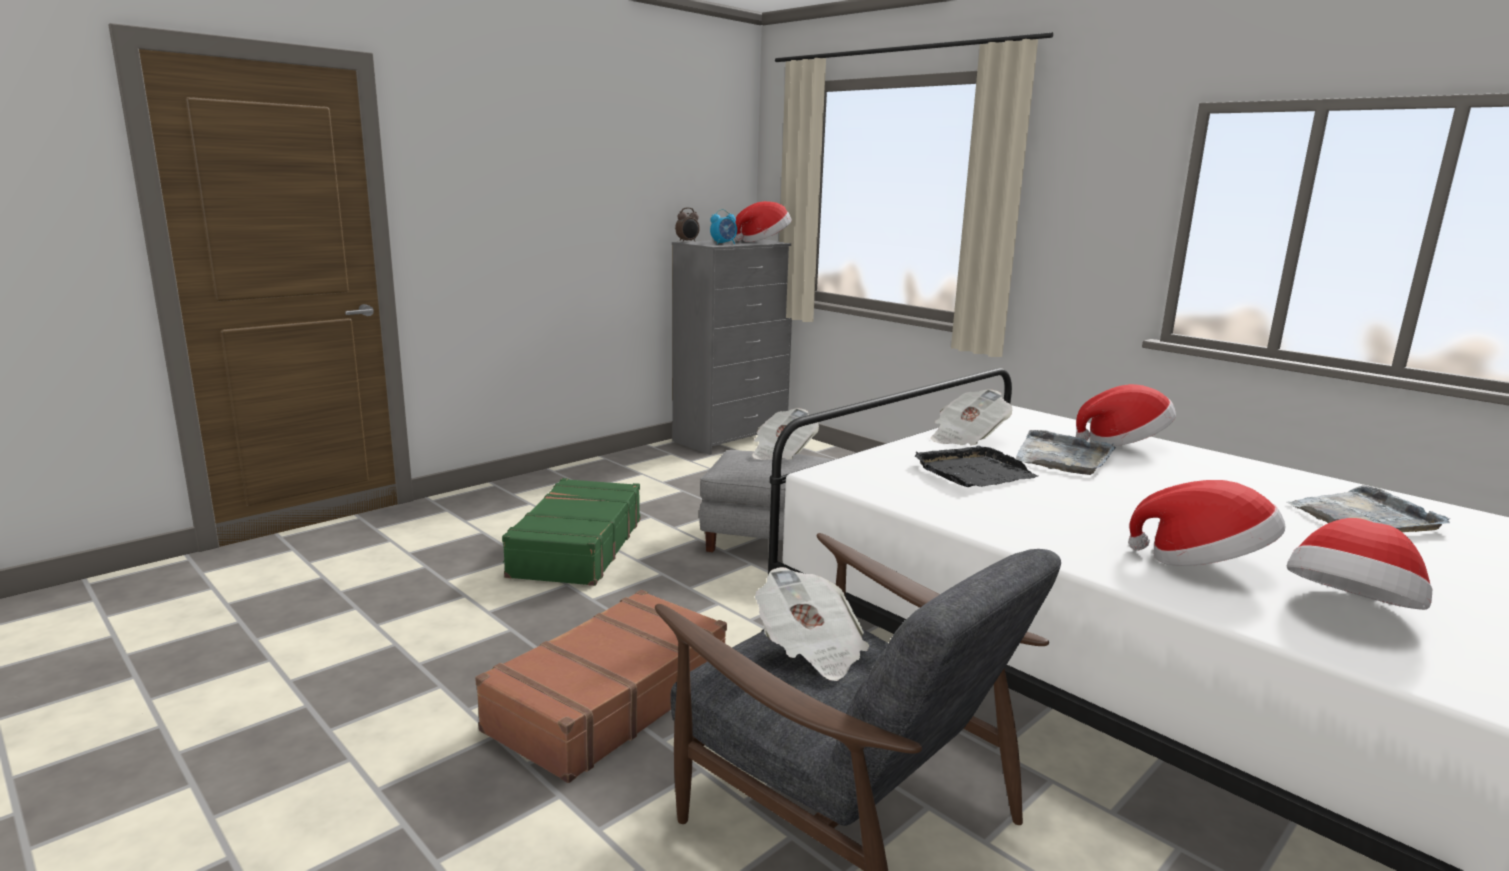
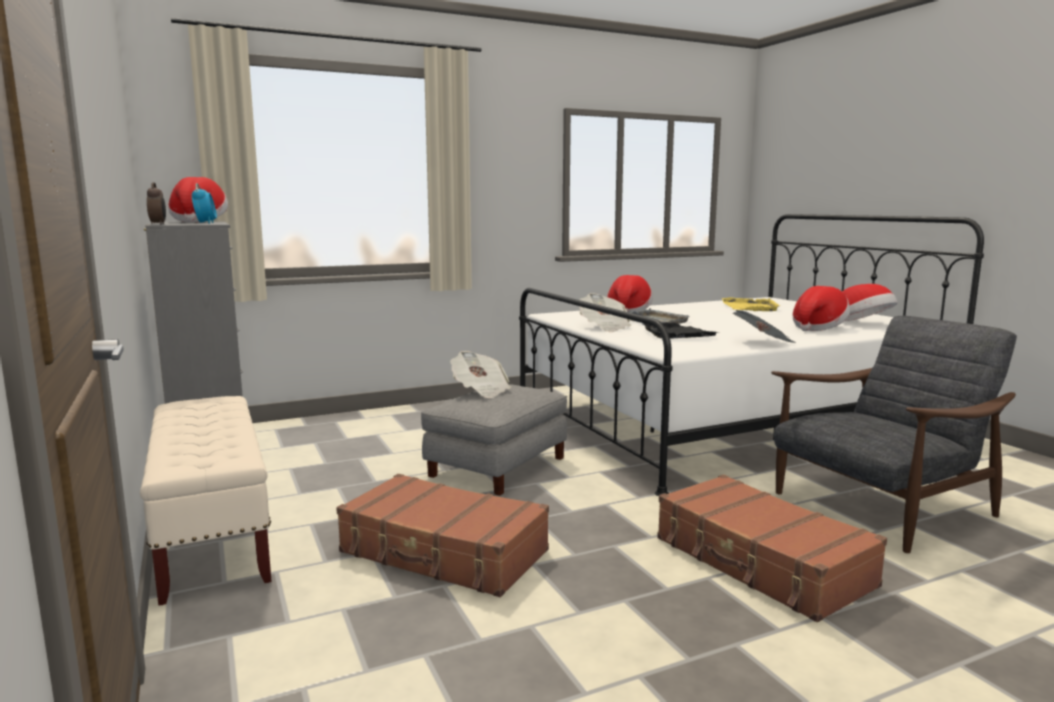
camera: 70 degrees left, 5 degrees down
(576, 547) = (443, 553): green suitcase -> brown suitcase
(577, 475) = (212, 535): none -> beige bench
(811, 650) = (856, 422): newspaper -> newspaper (763, 343)
(1364, 517) = (751, 307): grey tray -> yellow tray

